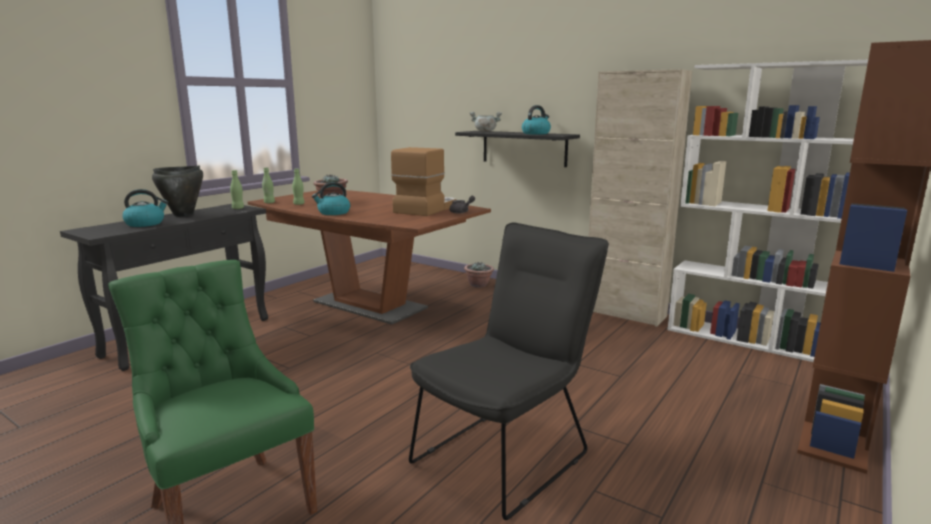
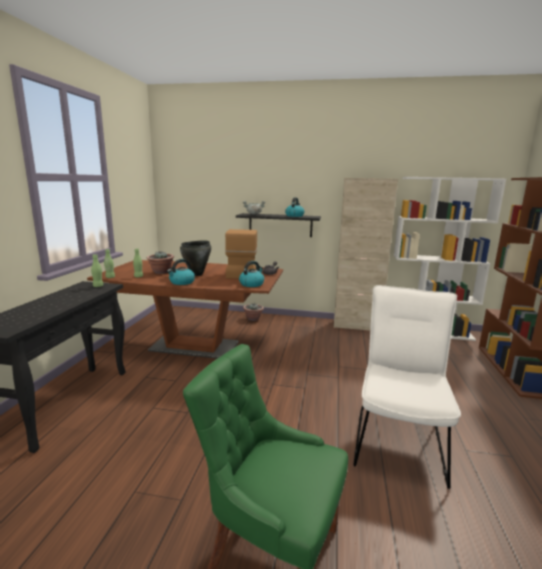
camera: 25 degrees left, 0 degrees up
(145, 223) = (35, 311): kettle -> kettle (252, 284)
(184, 215) = (57, 298): black cooking pot -> black cooking pot (197, 274)
(508, 453) = (398, 439): black chair -> white chair

